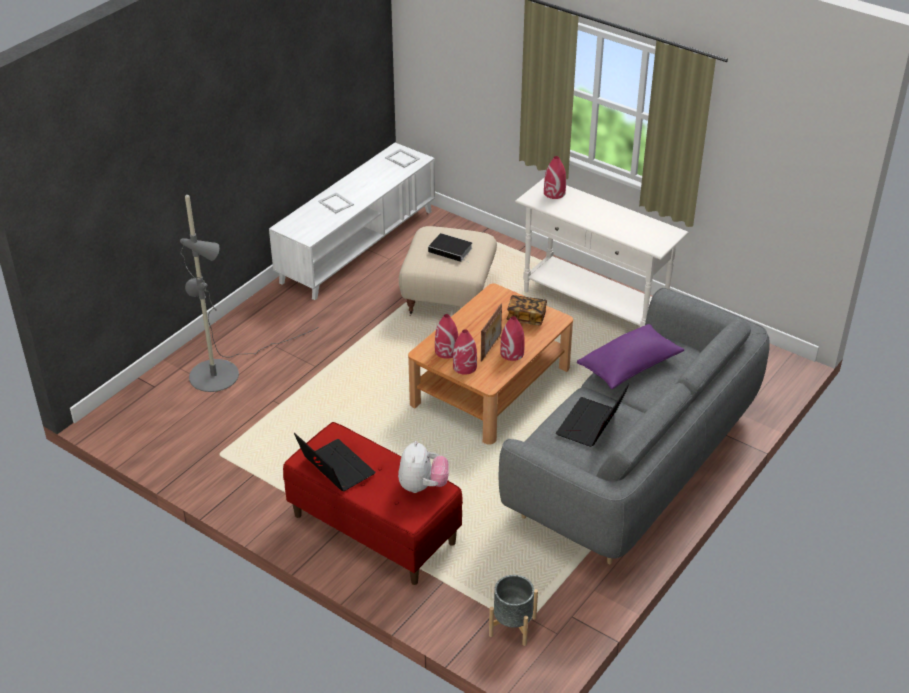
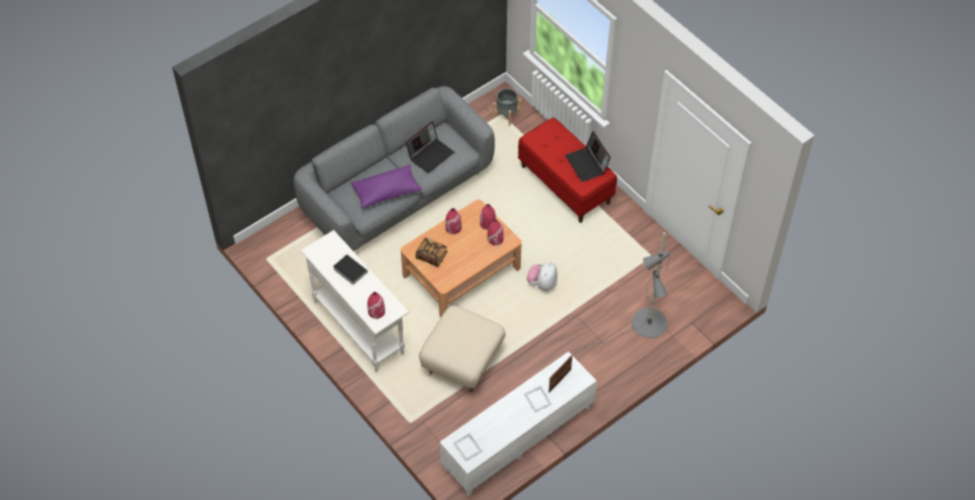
camera: 165 degrees left, 15 degrees up
(422, 486) = (540, 143): plush toy -> plush toy (542, 284)
(451, 250) = (460, 334): book -> book (349, 270)
(491, 347) = (464, 235): picture frame -> picture frame (559, 380)

